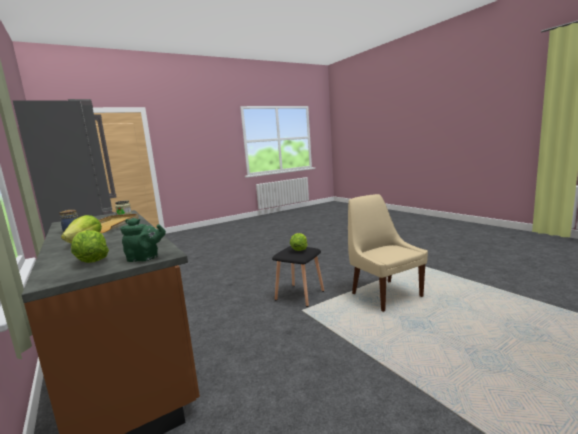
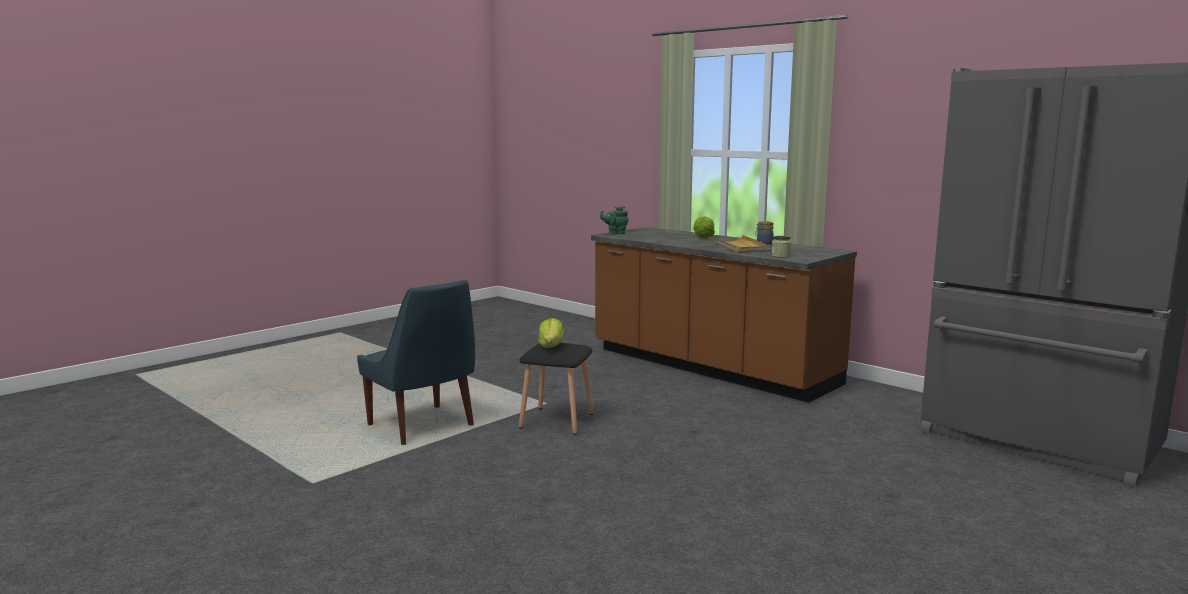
camera: 165 degrees right, 0 degrees up
(91, 261) = (651, 232): lettuce -> none
(384, 294) = (423, 426): beige chair -> blue chair

